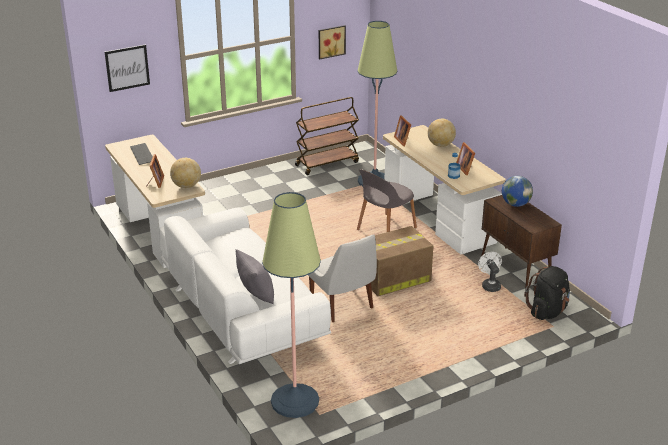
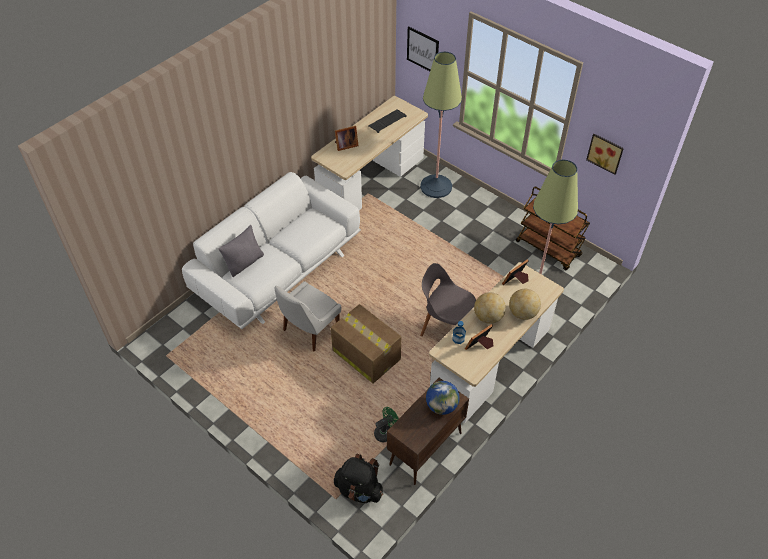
camera: 70 degrees right, 20 degrees up
(186, 186) = (347, 164): globe -> globe (488, 317)
(295, 401) = (178, 336): floor lamp -> floor lamp (436, 186)
(489, 285) = (386, 432): white fan -> green fan

